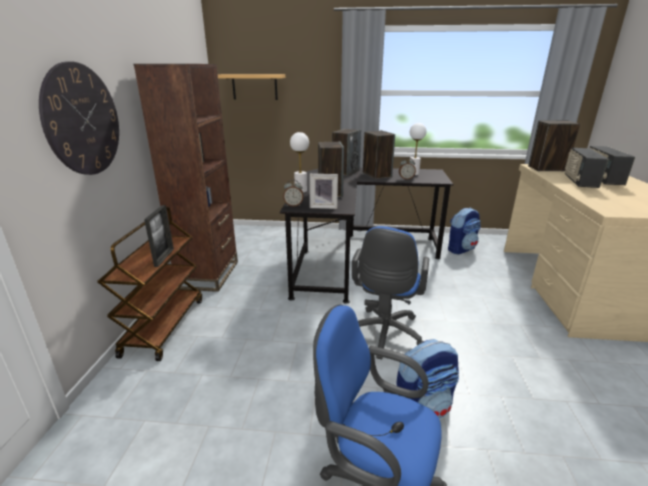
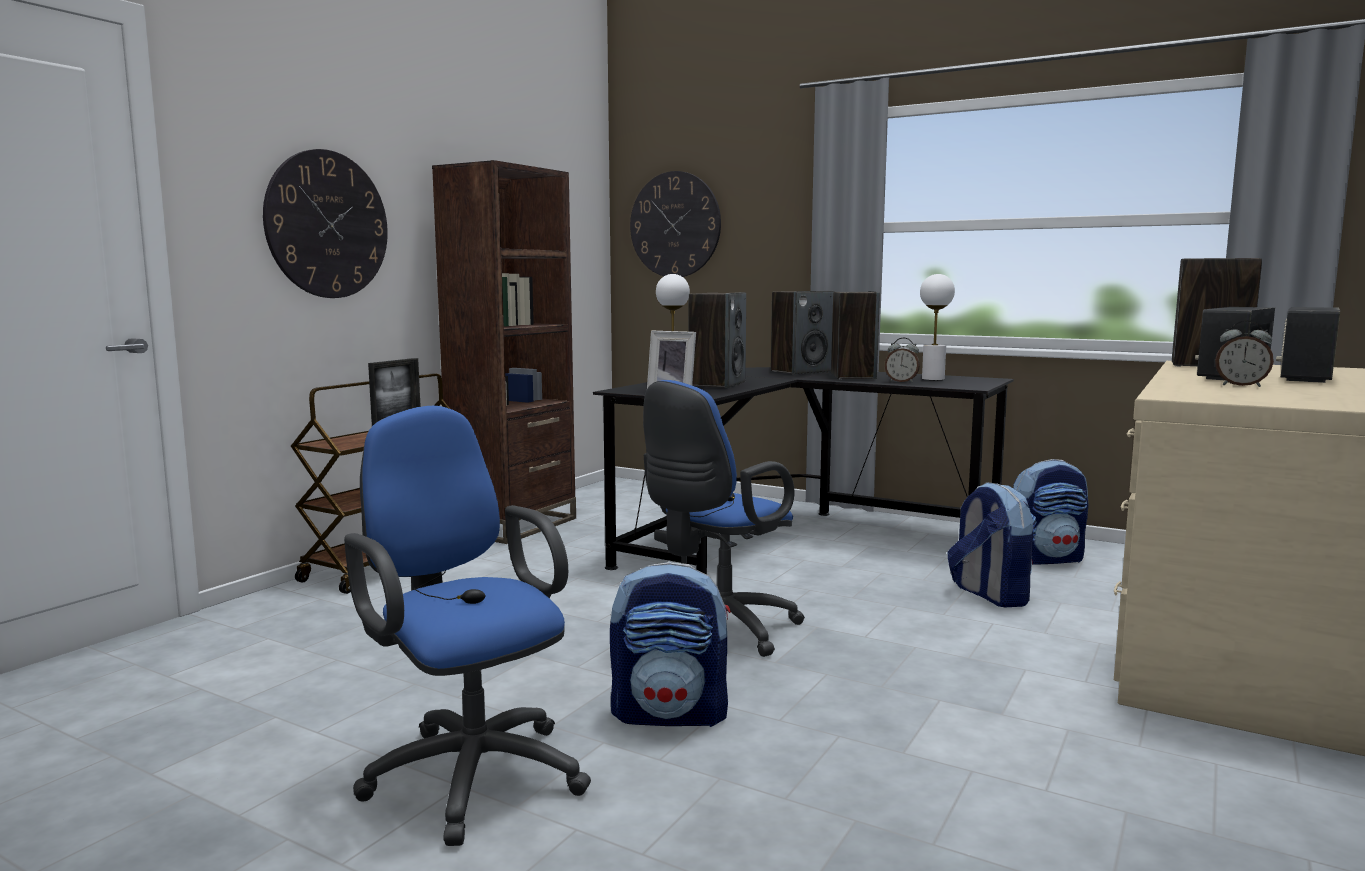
camera: 25 degrees right, 15 degrees down
(254, 87) = (675, 225): shelf -> wall clock
(293, 205) = (627, 389): alarm clock -> alarm clock (1241, 385)
(464, 278) = (989, 595): none -> backpack

